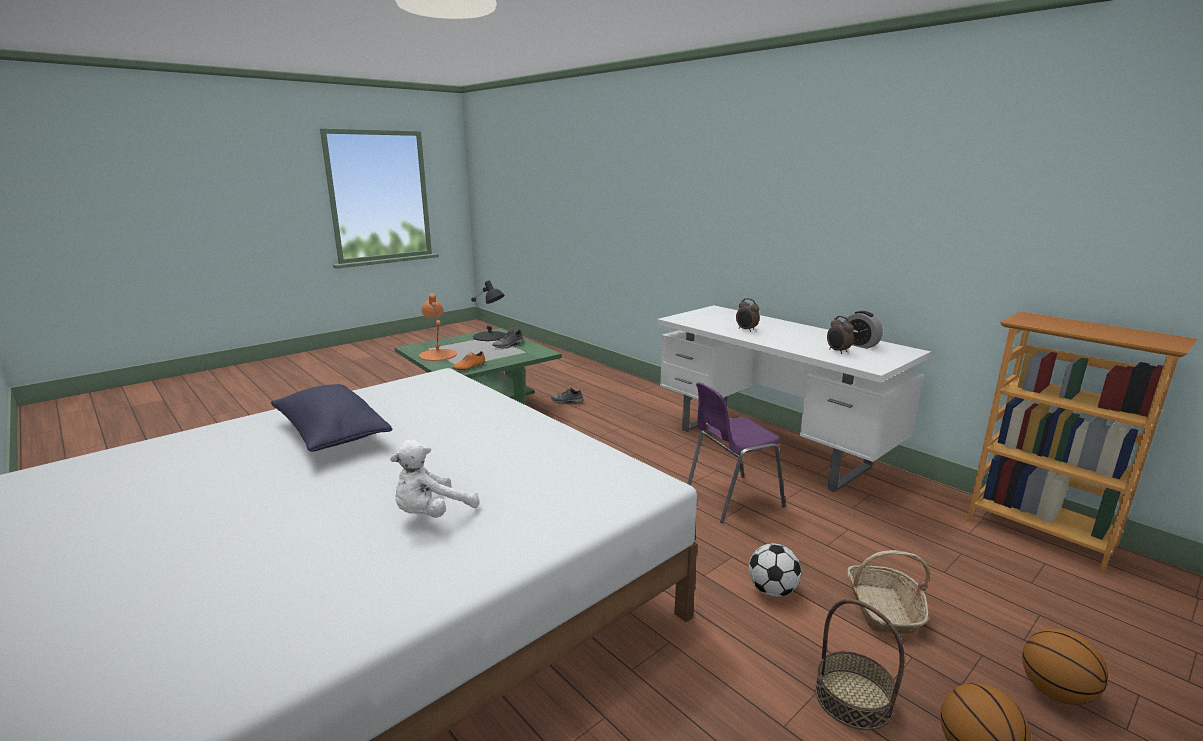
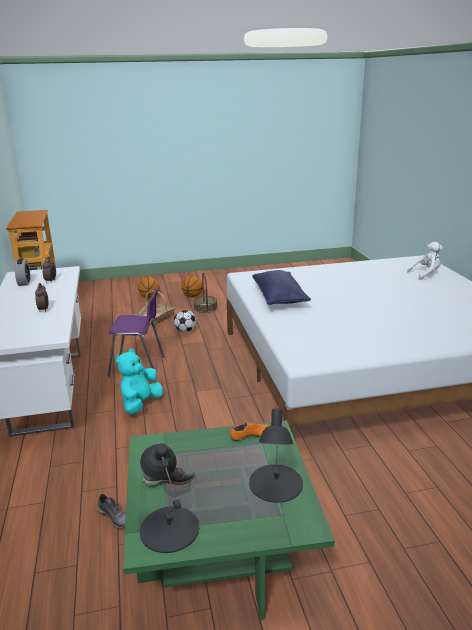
camera: 150 degrees left, 5 degrees up
(331, 434) = (382, 323): blue pillow -> blue pillow (279, 298)
(432, 514) = (333, 282): white plush toy -> white plush toy (426, 274)
(438, 355) = (275, 483): orange table lamp -> black table lamp
(654, 460) = (140, 404): none -> turquoise plush toy

